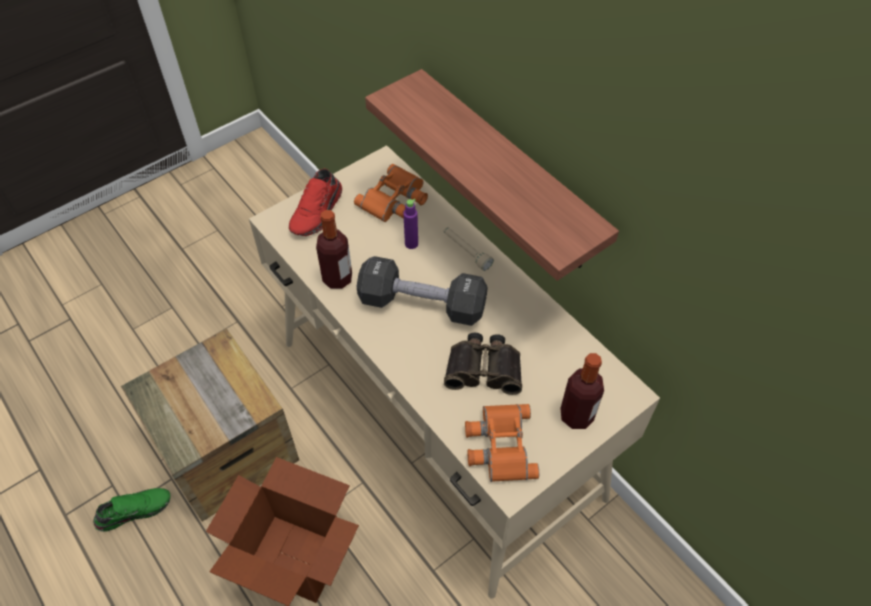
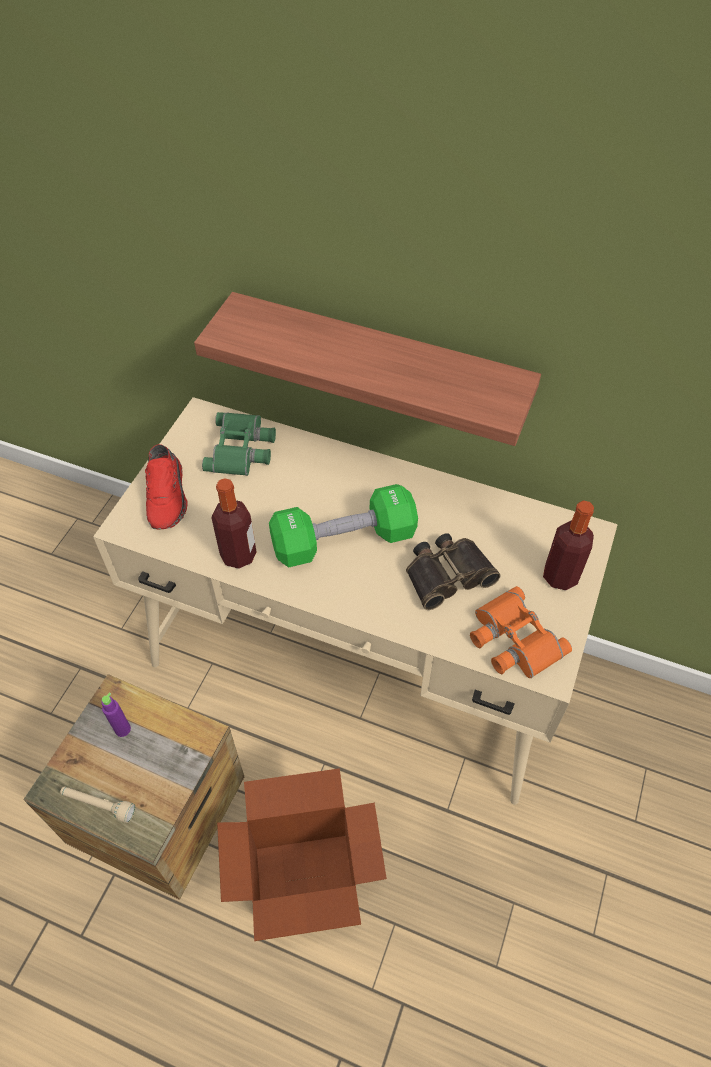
camera: 30 degrees left, 0 degrees up
(134, 510) = (92, 932): green shoe -> none
(395, 200) = (242, 449): orange binoculars -> green binoculars
(411, 244) = (290, 485): purple bottle -> purple bottle (123, 729)
(422, 304) = (344, 540): black dumbbell -> green dumbbell
(466, 251) = (350, 469): beige flashlight -> beige flashlight (98, 804)

